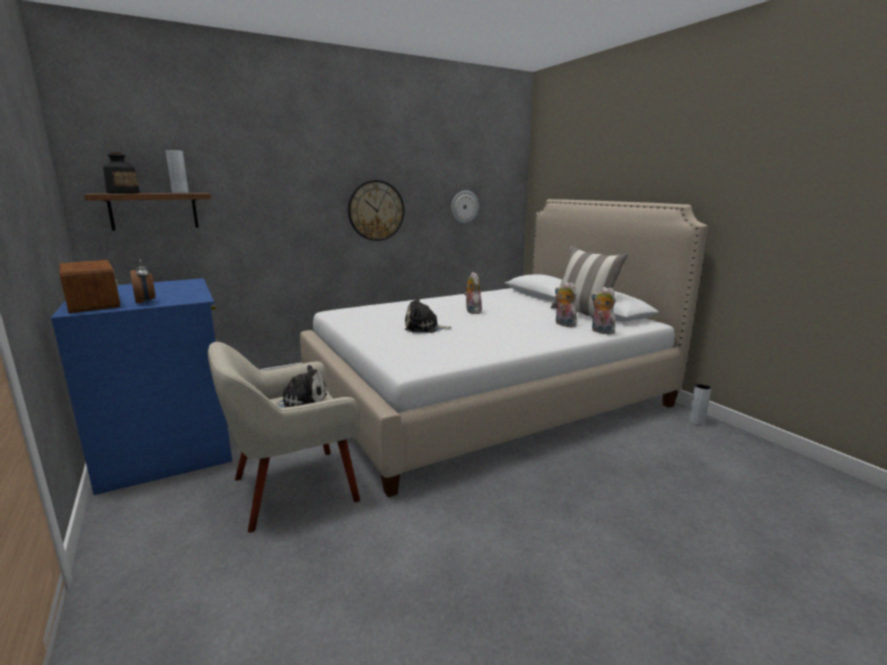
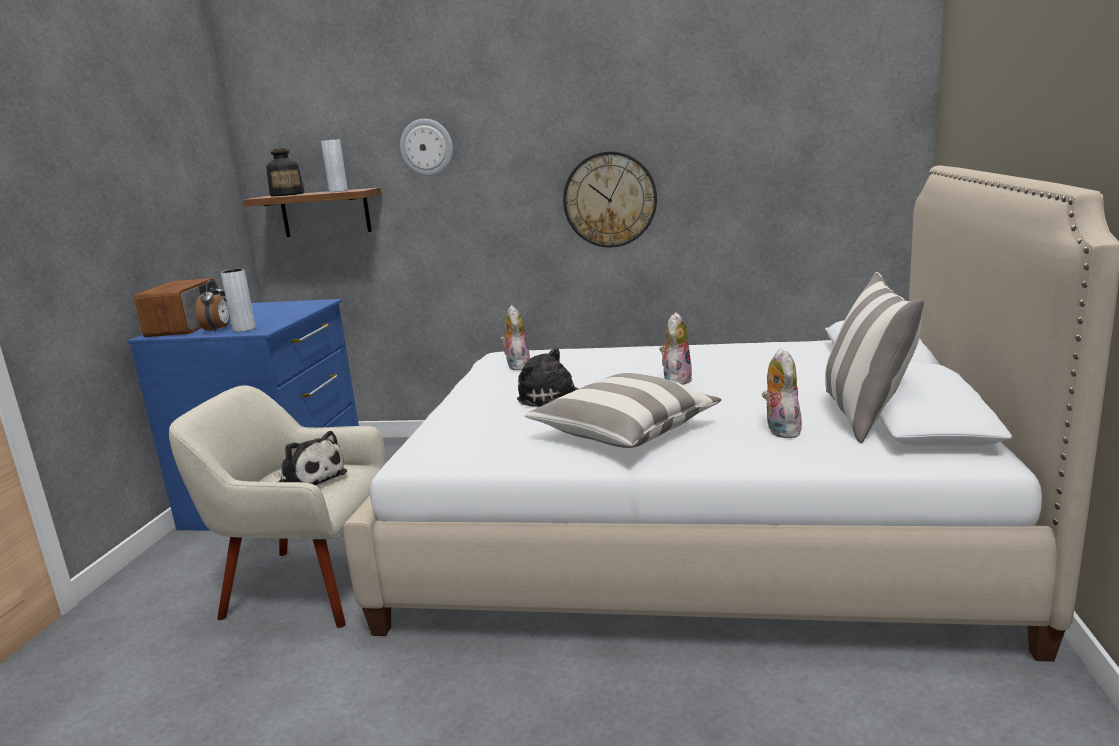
camera: 40 degrees right, 0 degrees up
(464, 207) = (779, 185): wall clock -> wall clock (426, 147)
(498, 336) = (624, 432): none -> pillow
(601, 332) = (820, 458): plush toy -> plush toy (516, 366)
(696, 422) = (1057, 716): grey vase -> grey vase (244, 329)

